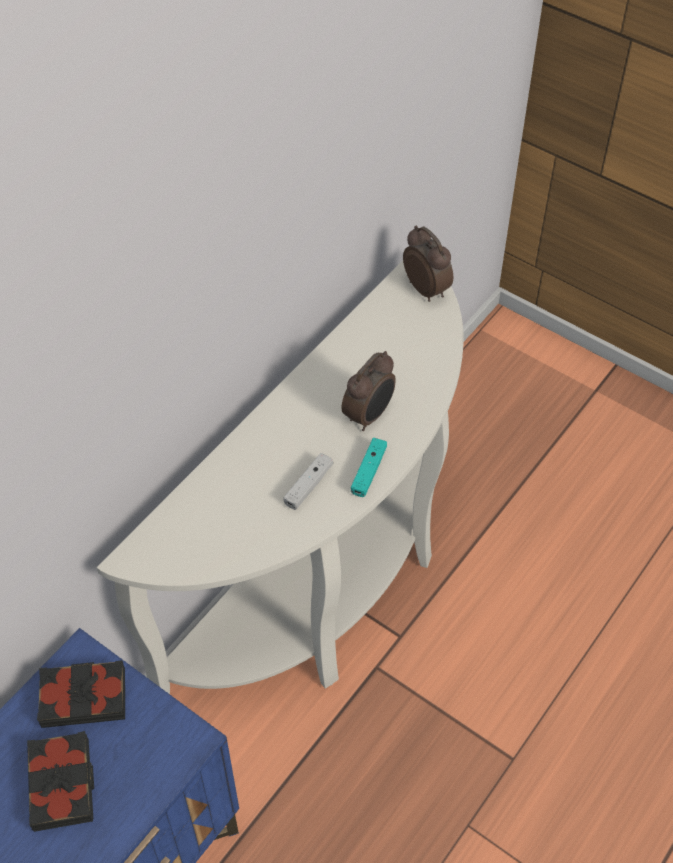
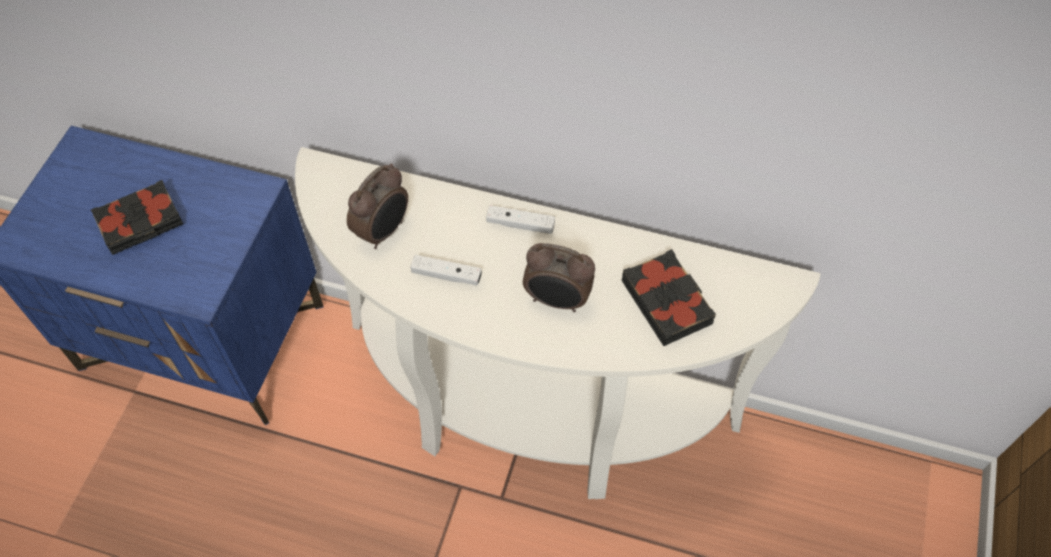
camera: 70 degrees right, 5 degrees up
(83, 697) = (221, 206): black book -> black book (667, 302)
(280, 417) = (520, 224): none -> white game controller
(368, 471) = (484, 322): turquoise game controller -> none
(427, 289) = (764, 302): alarm clock -> alarm clock (384, 231)

